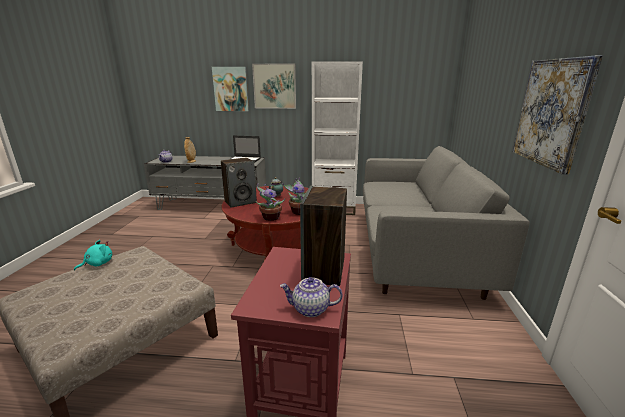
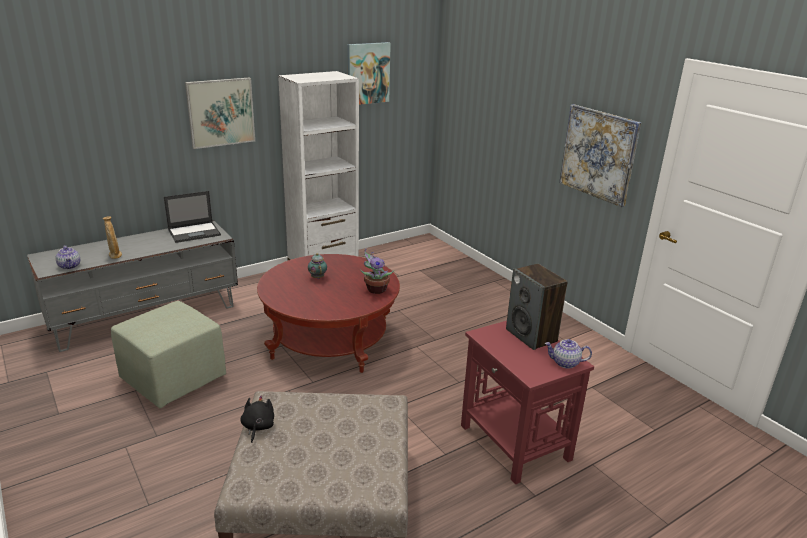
camera: 40 degrees left, 5 degrees up
(97, 264) = (257, 427): turquoise plush toy -> black plush toy
(175, 237) = (174, 378): none -> green ottoman
(231, 89) = (150, 124): picture -> picture (368, 73)
(240, 202) = (289, 298): speaker -> none
(269, 218) = (359, 307): potted plant -> none
(310, 309) = (565, 363): teapot -> teapot turned 45 degrees clockwise
(416, 251) = (465, 294): grey sofa -> none

